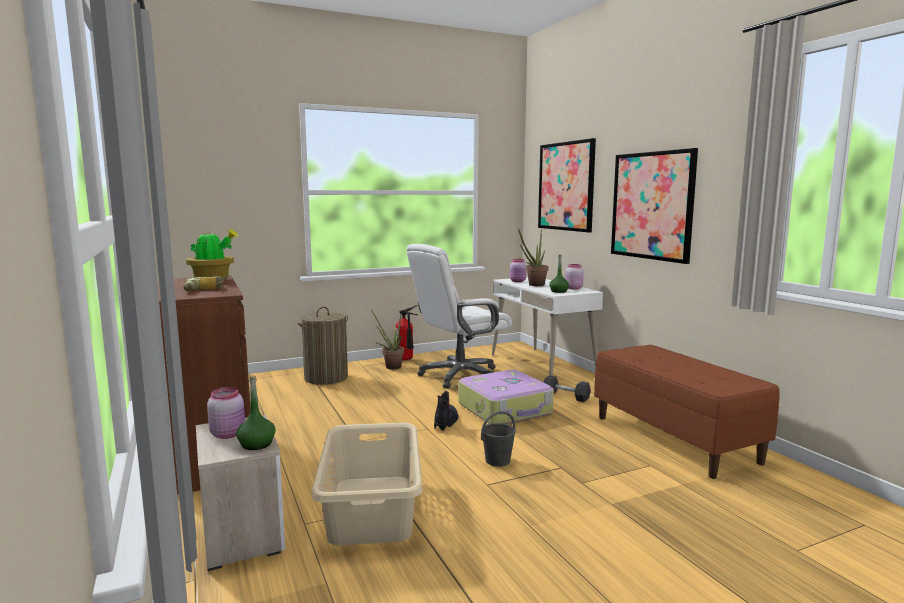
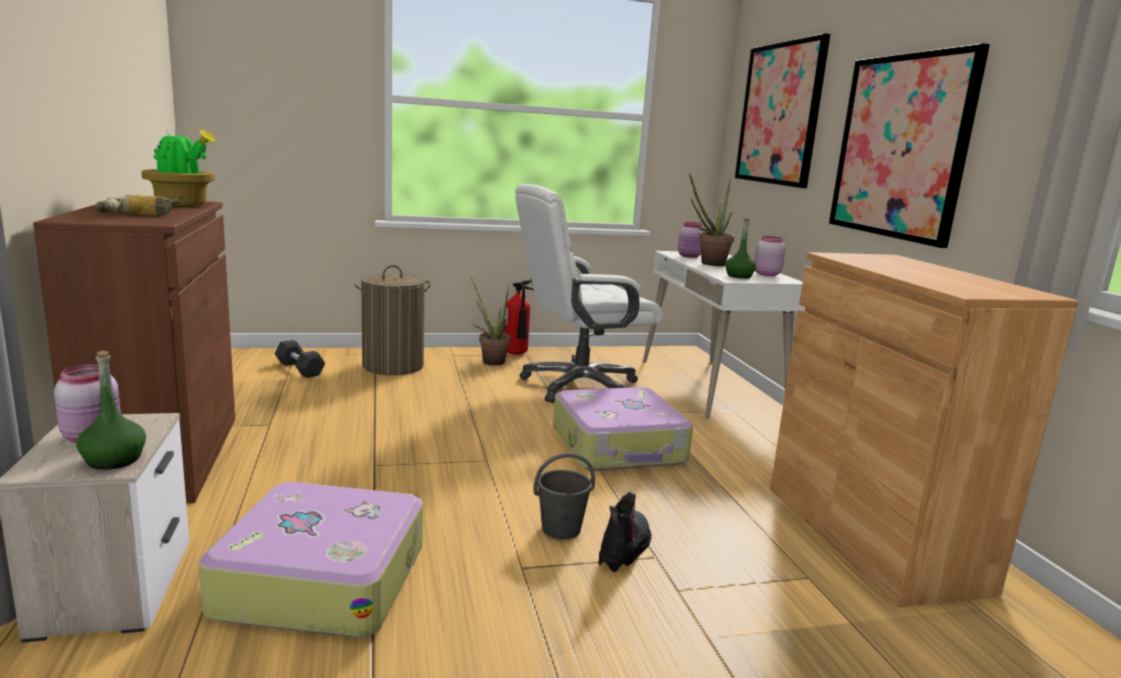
camera: 10 degrees right, 5 degrees up
(370, 509) = (322, 579): beige laundry basket -> suitcase
(446, 422) = (519, 453): boot -> boot (624, 548)
(566, 396) = (722, 438): grey dumbbell -> grey dumbbell (299, 369)
(675, 439) = (871, 536): brown bench -> brown cabinet

